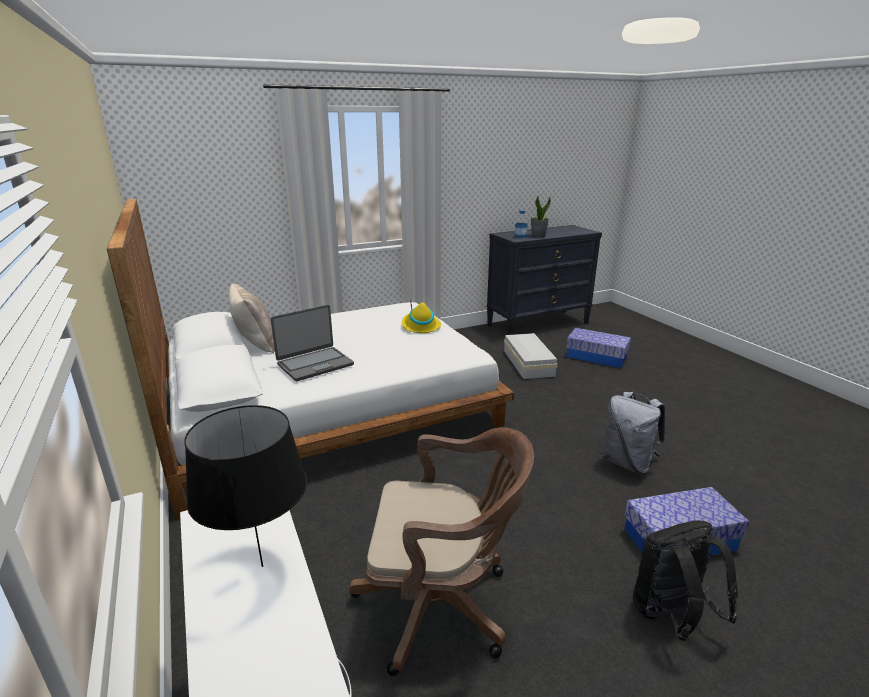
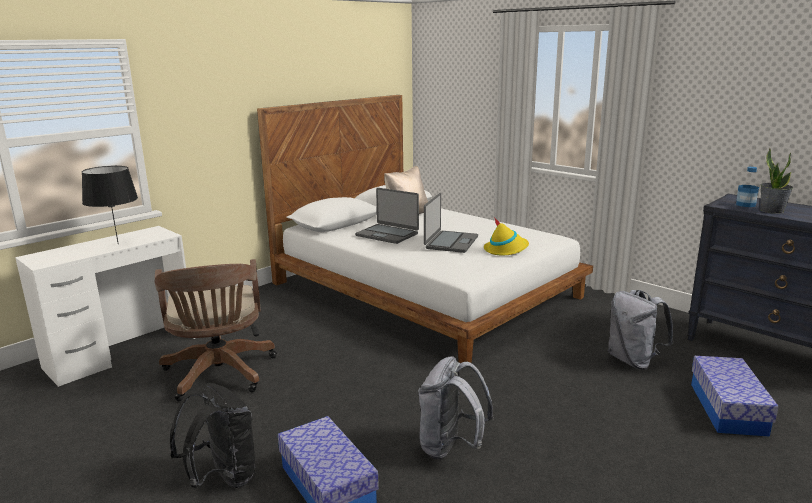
camera: 70 degrees right, 5 degrees down
(383, 340) = (450, 242): none -> laptop
(528, 362) = (633, 361): white storage box -> grey backpack

